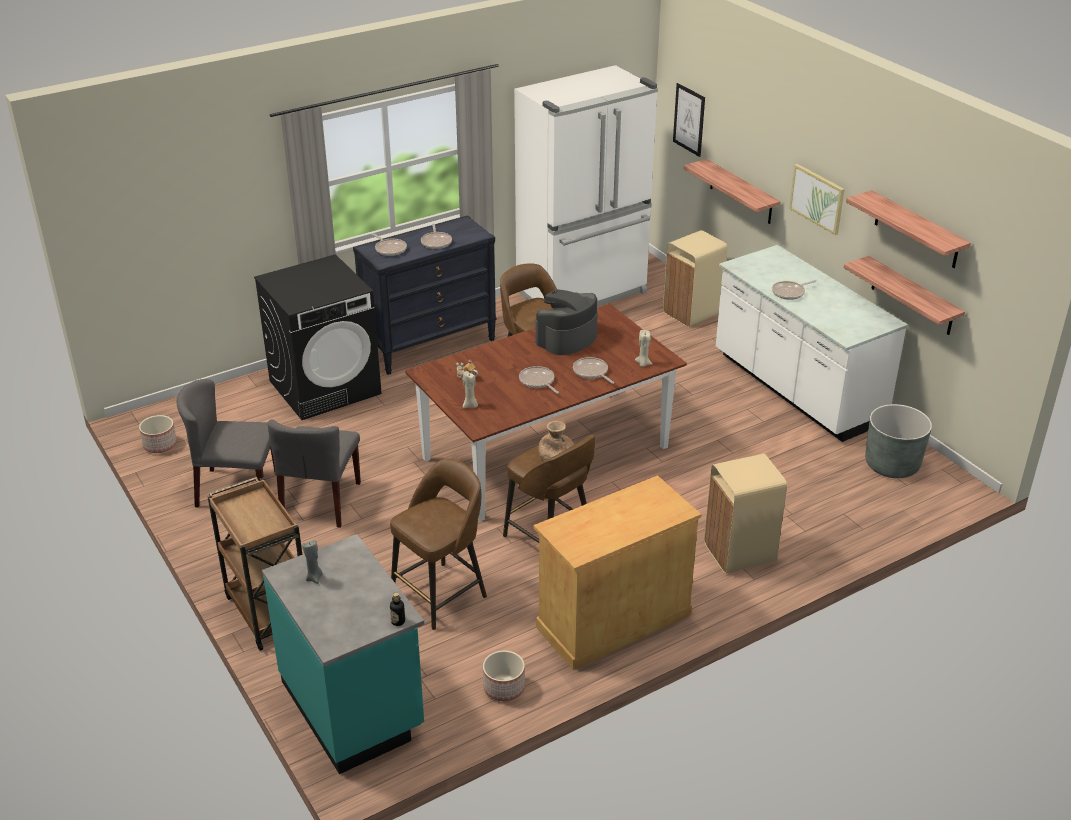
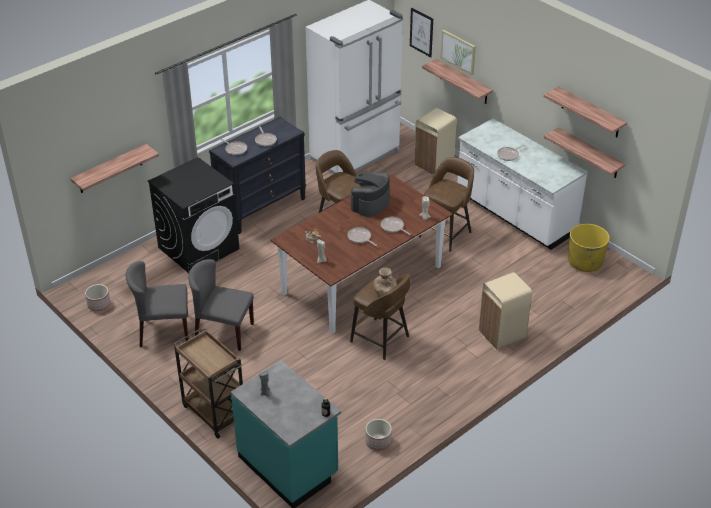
camera: 10 degrees left, 5 degrees up
(199, 252) = (110, 169): none -> shelf
(321, 501) = (223, 332): grey chair -> grey chair turned 105 degrees clockwise
(441, 594) = (321, 386): brown stool -> brown stool (446, 233)
(613, 620) = (434, 389): beige cabinet -> none
(817, 198) = (520, 89): picture -> picture (458, 51)
(892, 465) = (585, 262): grey planter -> yellow planter

